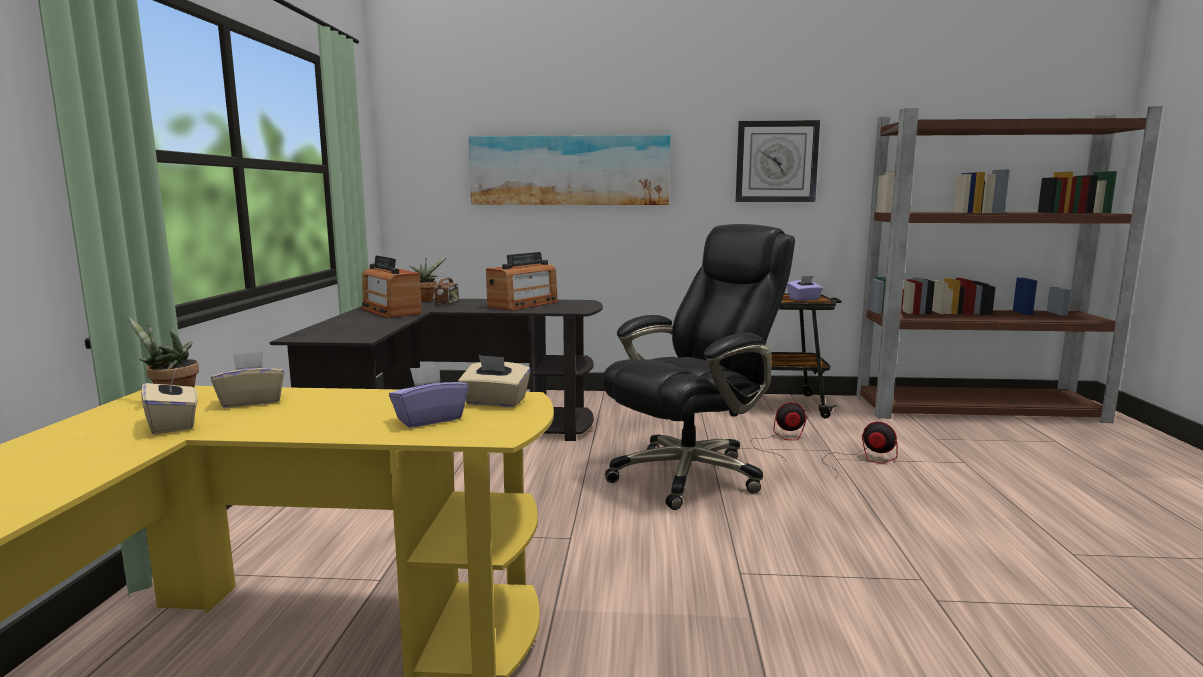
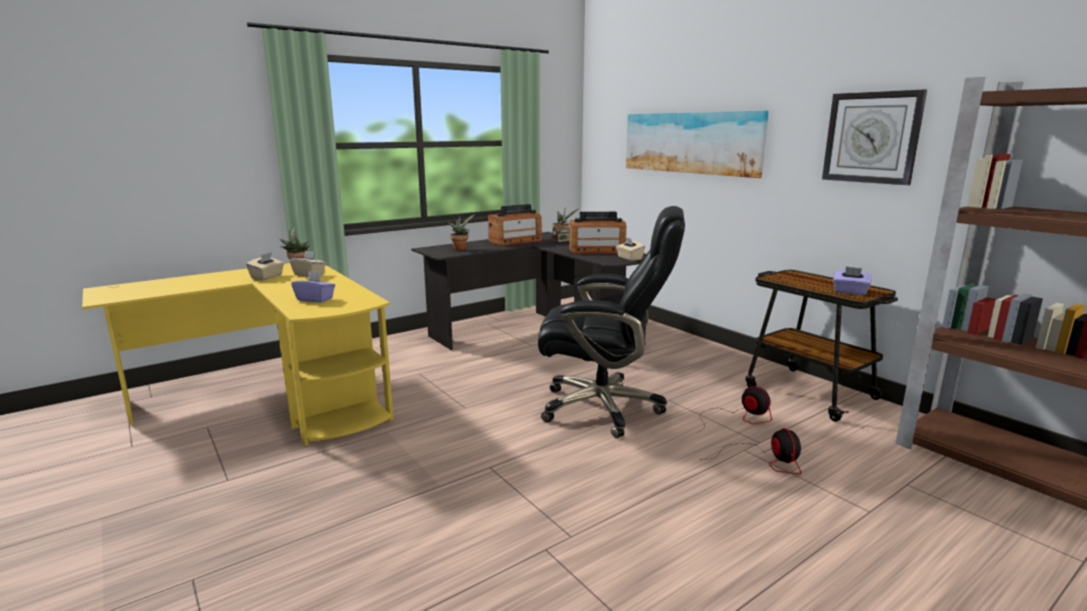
camera: 50 degrees right, 5 degrees up
(352, 328) = (460, 248): none -> potted plant
(390, 311) = (515, 241): radio -> radio turned 135 degrees counterclockwise
(495, 402) = (356, 300): beige tissue box -> beige tissue box (629, 258)

